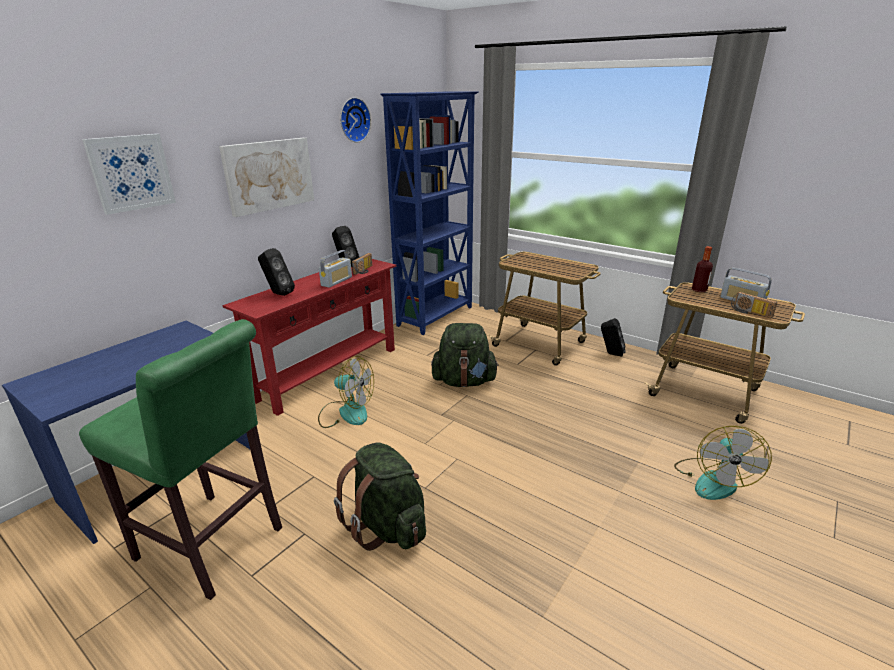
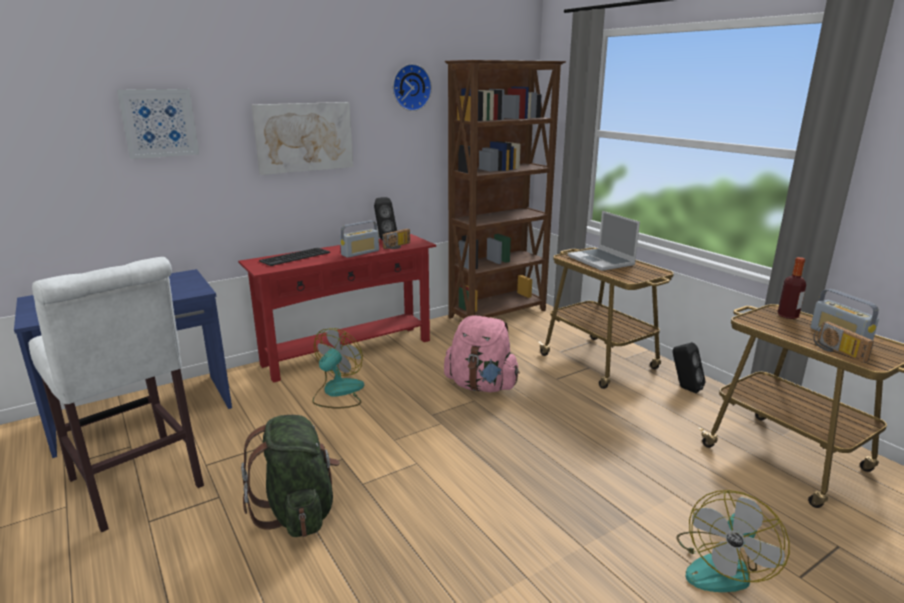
camera: 20 degrees right, 5 degrees down
(215, 546) = (139, 486): green stool -> white stool
(278, 294) = (295, 257): black speaker -> keyboard
(346, 412) = (338, 393): fan -> fan turned 105 degrees counterclockwise
(436, 316) = (499, 314): blue bookcase -> brown bookcase
(464, 381) = (481, 386): green backpack -> pink backpack
(538, 262) = (602, 261): none -> laptop

